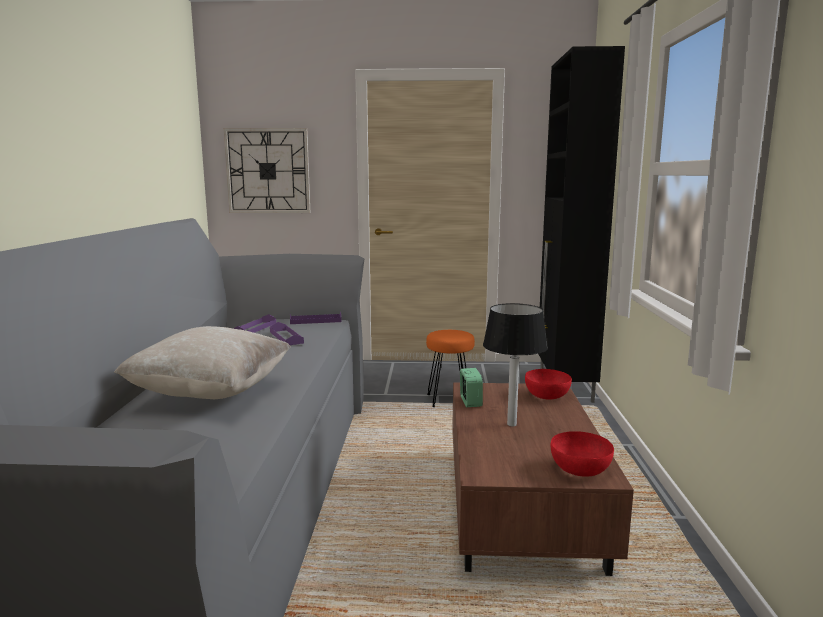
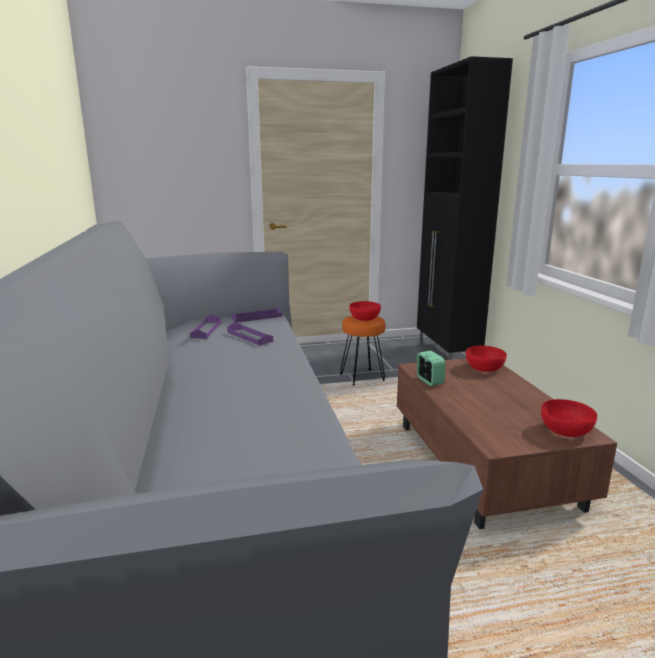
camera: 15 degrees left, 5 degrees up
(211, 393) = (243, 403): beige pillow -> none
(268, 171) = (160, 168): wall clock -> none
(451, 333) = (364, 318): none -> red bowl
(511, 424) = (479, 397): table lamp -> none

